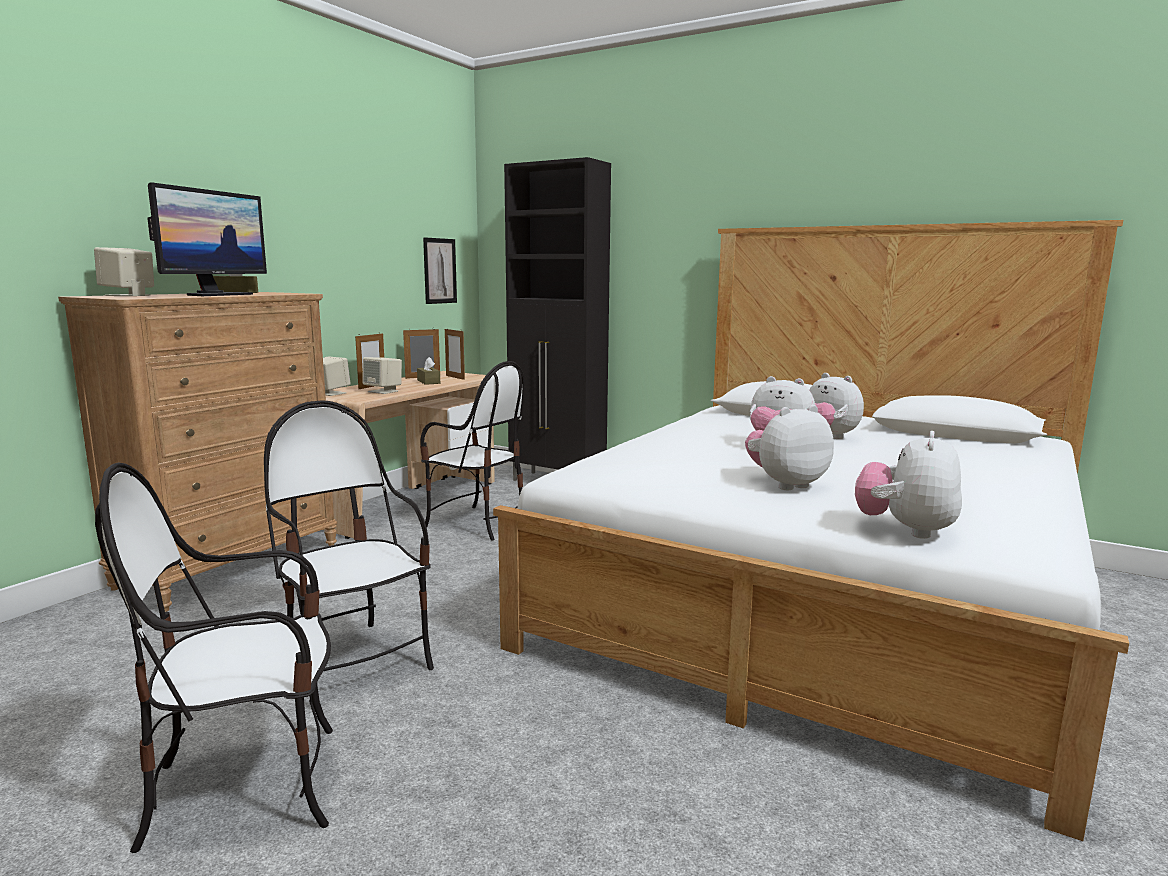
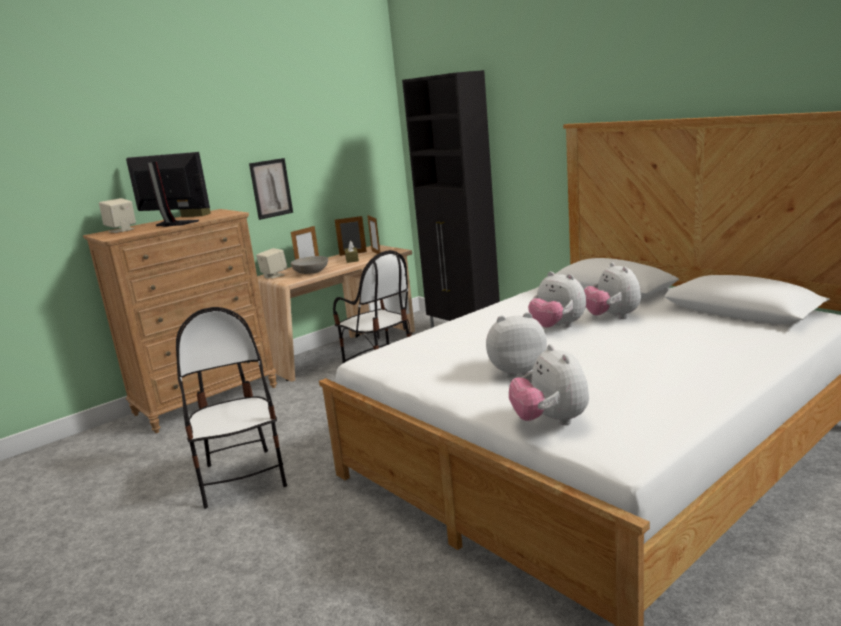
camera: 20 degrees right, 5 degrees up
(215, 295) = (174, 224): monitor -> monitor turned 105 degrees counterclockwise
(247, 787) = (149, 553): chair -> none
(383, 391) = (311, 272): beige speaker -> grey bowl
(439, 271) = (366, 167): picture -> picture (271, 188)
(905, 530) = (550, 421): plush toy -> plush toy turned 60 degrees counterclockwise

